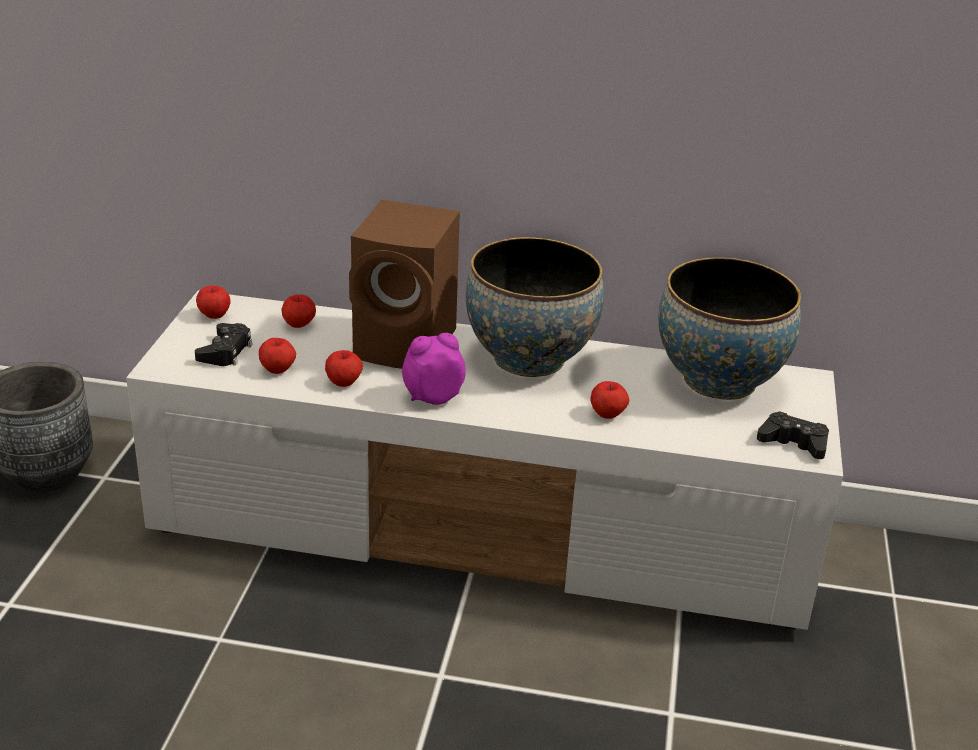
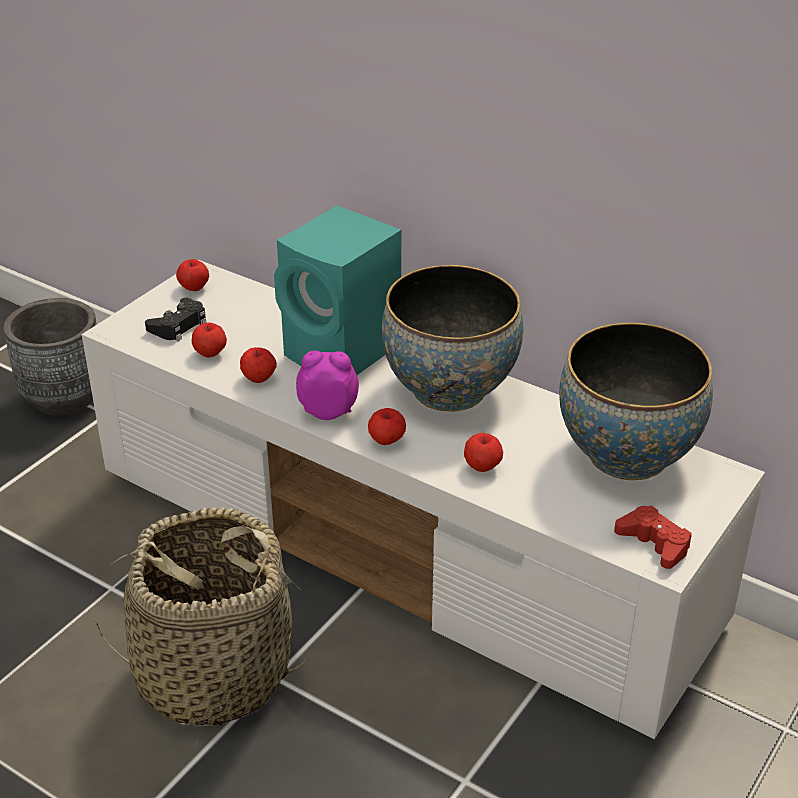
camera: 25 degrees right, 5 degrees up
(299, 325) = (260, 311): apple -> apple (386, 441)
(377, 689) = (212, 673): none -> basket
(409, 345) = (344, 352): brown speaker -> turquoise speaker
(793, 443) = (654, 543): black game controller -> red game controller

